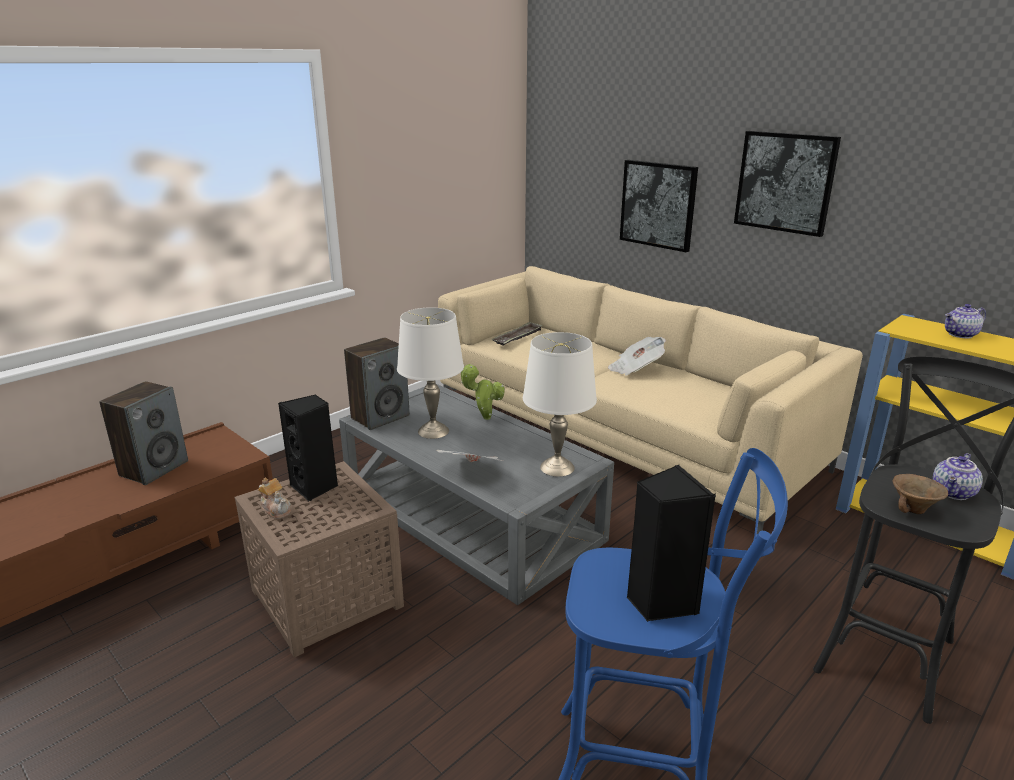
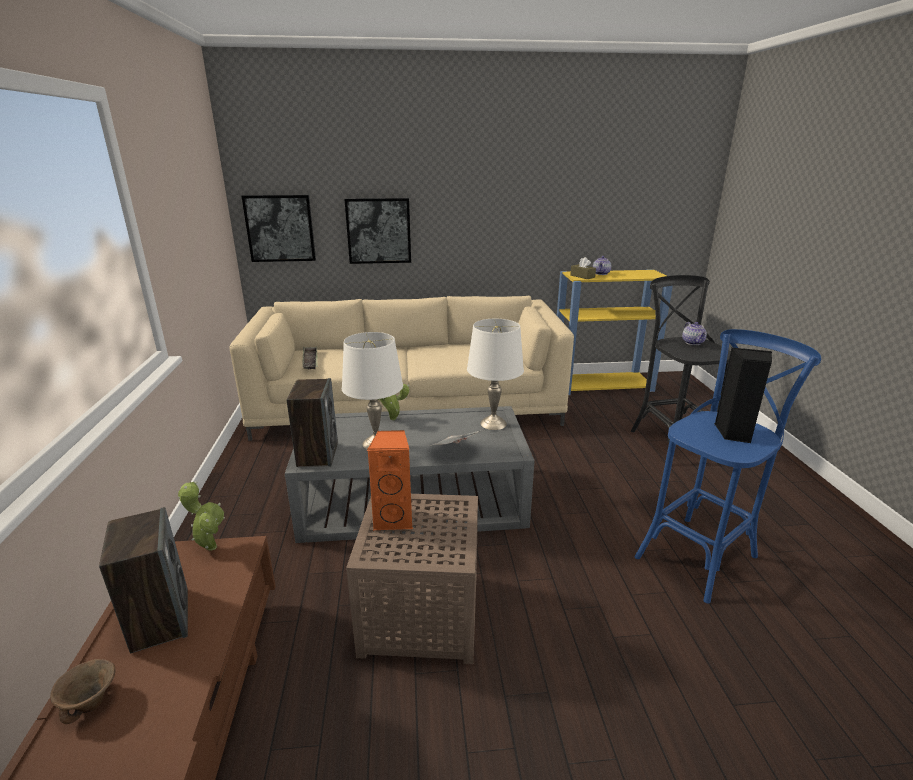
camera: 50 degrees left, 0 degrees up
(237, 444) = (210, 546): none -> potted plant
(276, 509) = (402, 550): teapot -> none
(315, 487) = (394, 519): black speaker -> orange speaker
(635, 369) = (425, 352): newspaper -> none
(785, 182) = (476, 201): picture -> picture (280, 228)
(911, 329) = (582, 276): none -> brown tissue box
(913, 510) = (700, 354): brown bowl -> brown bowl (91, 703)

